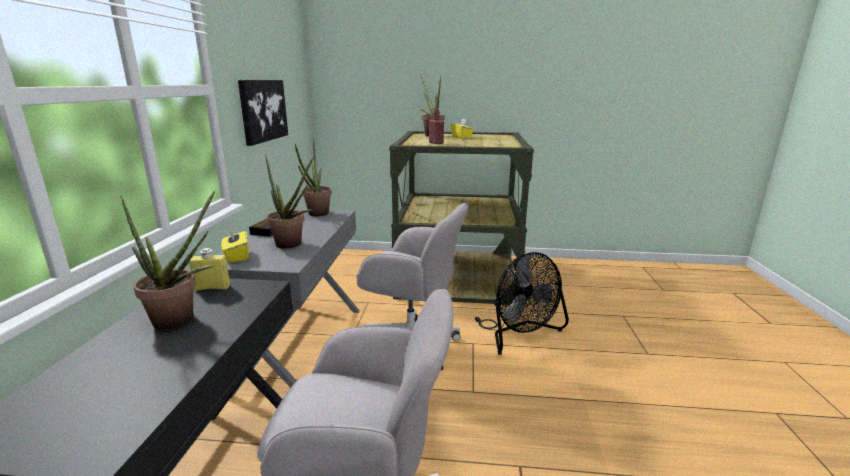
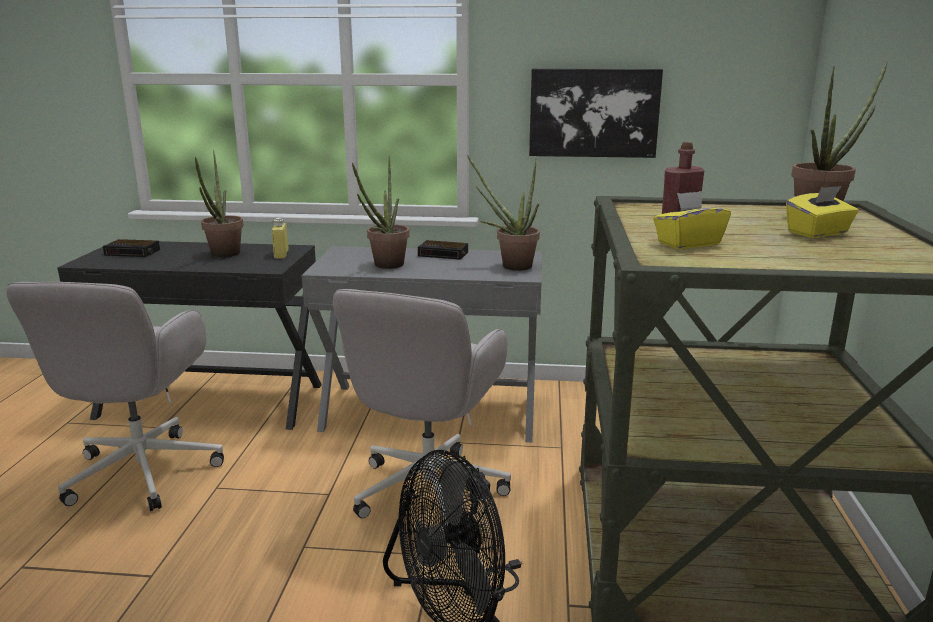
camera: 90 degrees right, 0 degrees up
(76, 406) = (133, 252): none -> alarm clock
(237, 256) = (356, 252): yellow tissue box -> yellow tissue box (688, 243)

